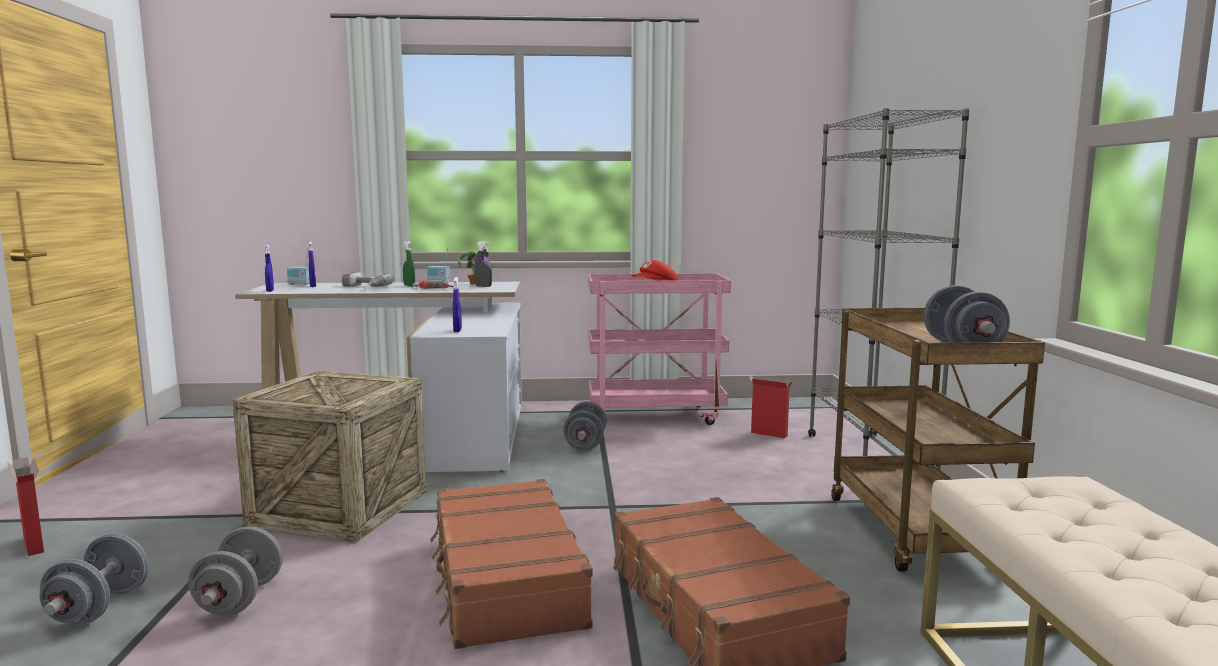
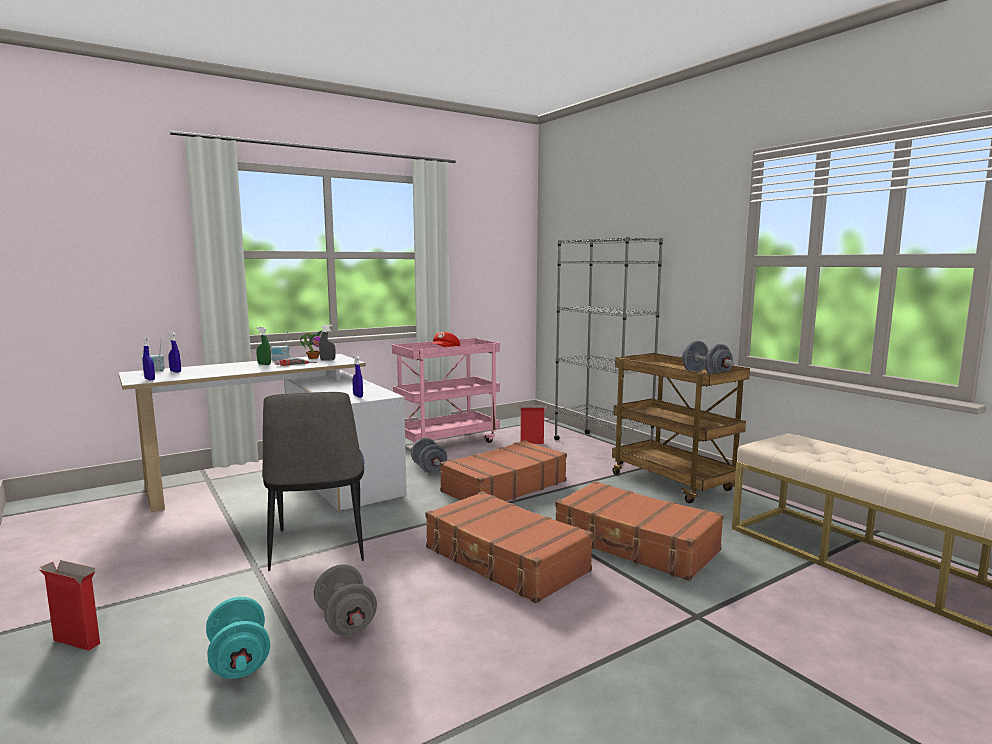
camera: 30 degrees left, 0 degrees up
(100, 608) = (239, 661): grey dumbbell -> turquoise dumbbell
(339, 508) = (318, 547): crate -> chair
(364, 287) = (228, 368): power drill -> none
(644, 484) = (503, 486): none -> brown suitcase

